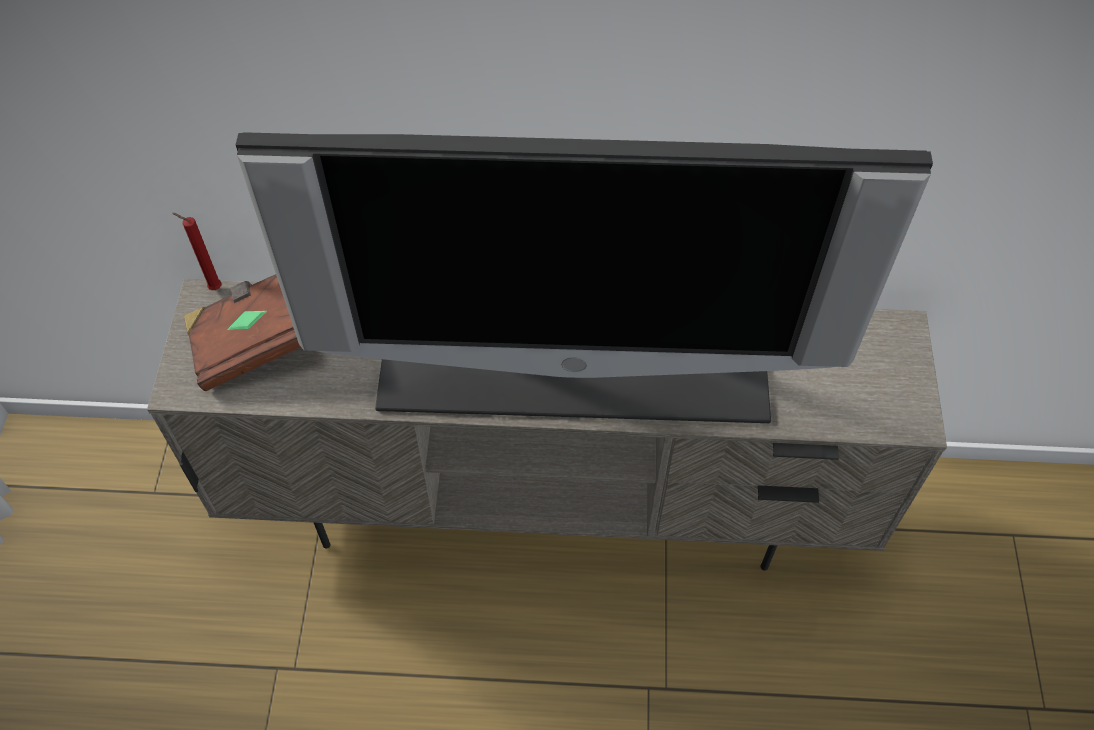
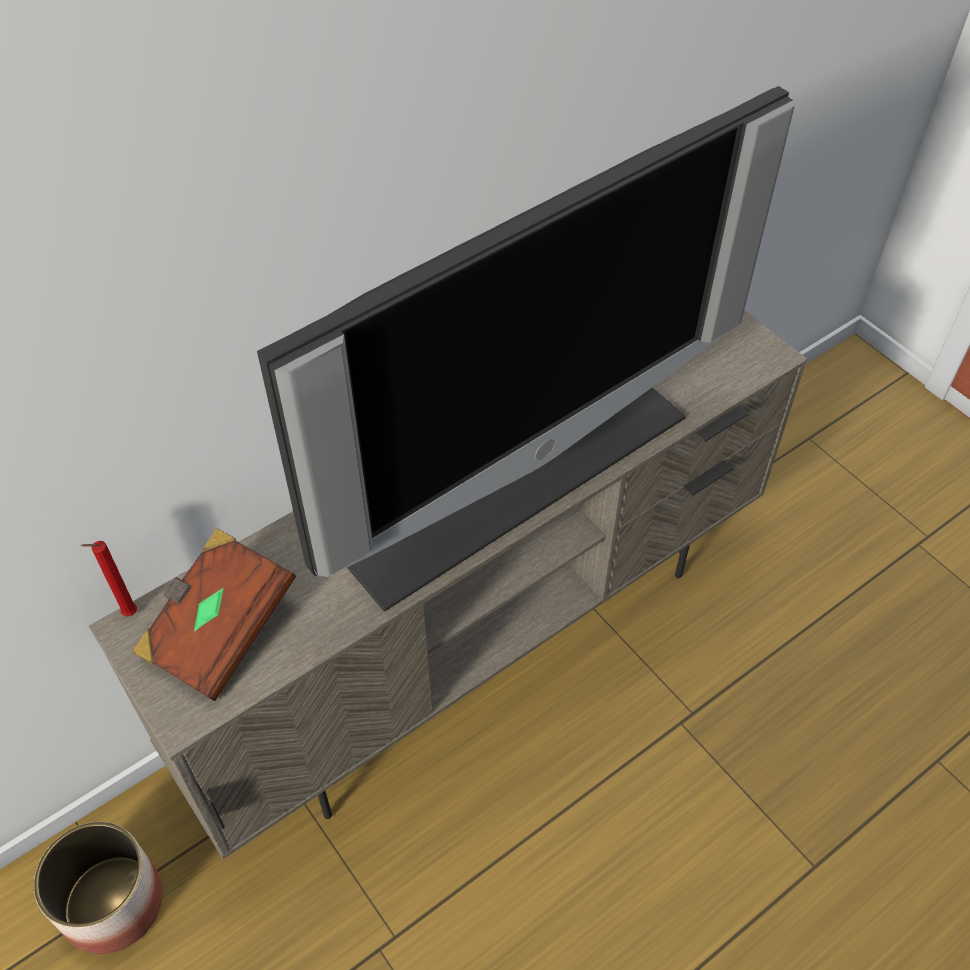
camera: 40 degrees left, 5 degrees down
(148, 494) = (112, 902): none -> planter

